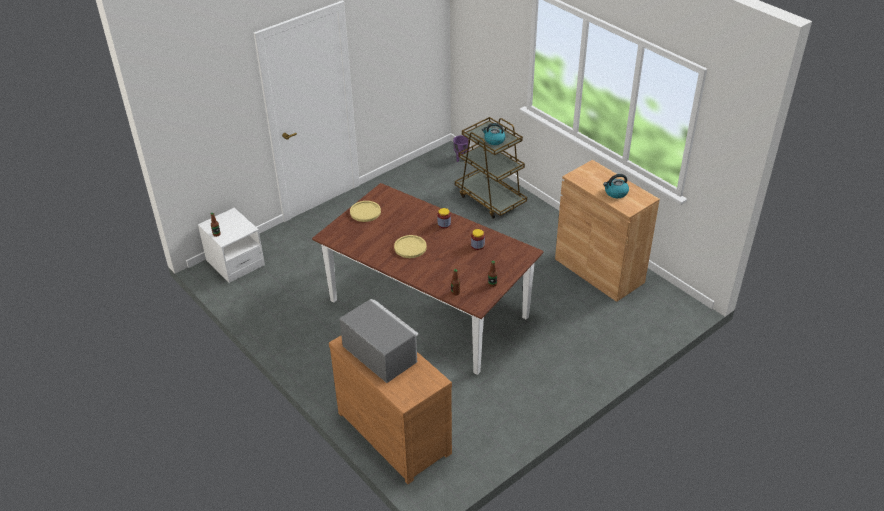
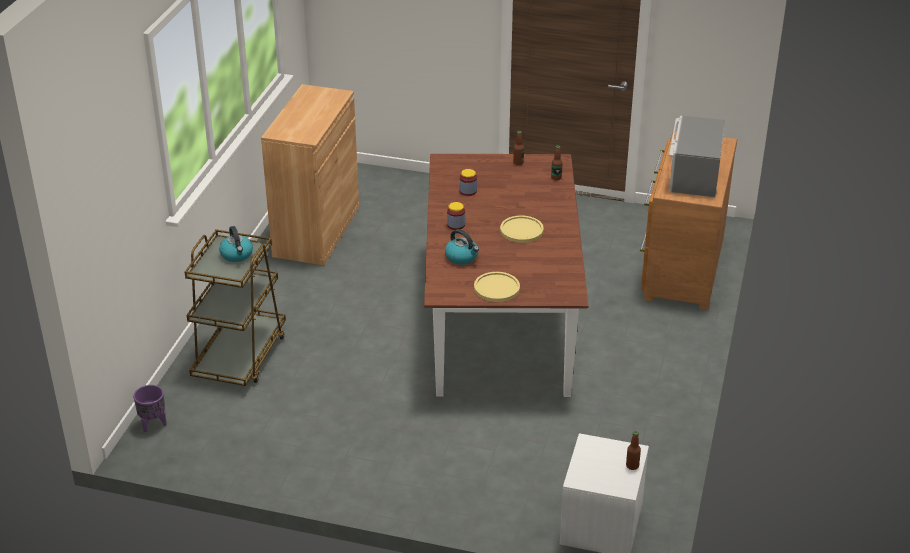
camera: 125 degrees left, 5 degrees down
(615, 193) = (317, 107): kettle -> kettle (462, 257)

